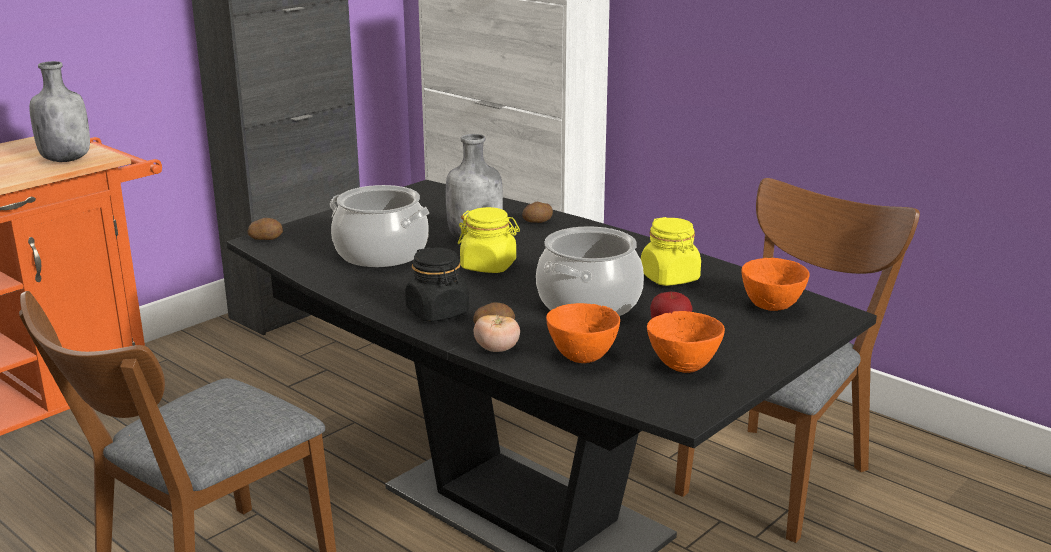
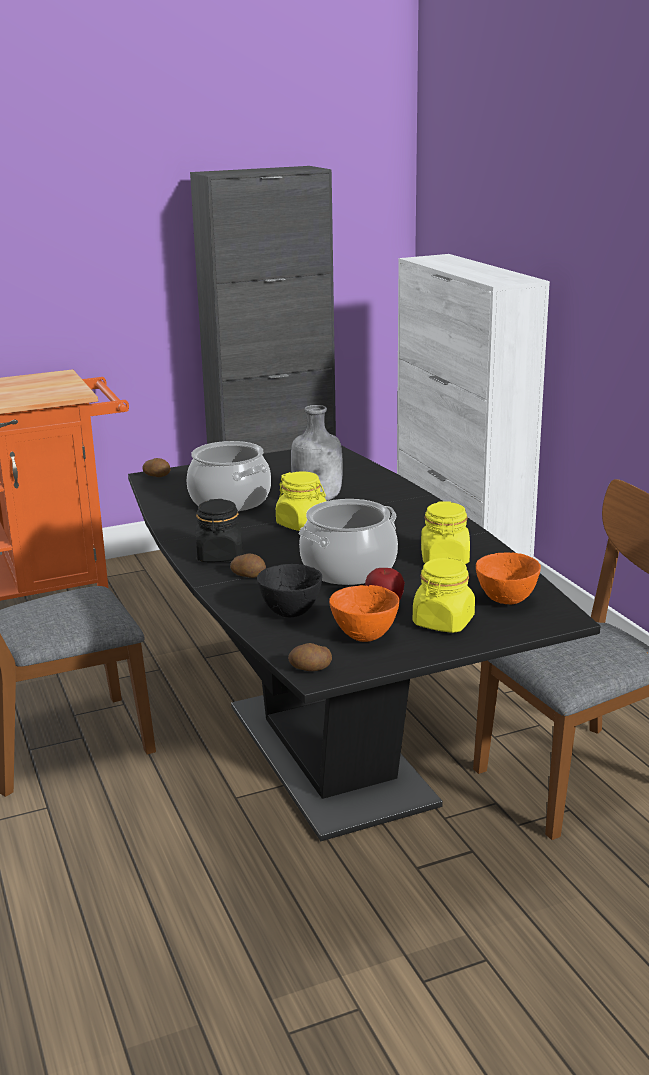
camera: 25 degrees right, 0 degrees up
(66, 159) = (52, 393): grey bottle -> none
(497, 350) = (231, 593): tomato -> none
(538, 222) = (387, 492): potato -> potato (310, 669)
(581, 358) = (289, 612): orange bowl -> black bowl
(740, 339) = (443, 622): none -> yellow jar

